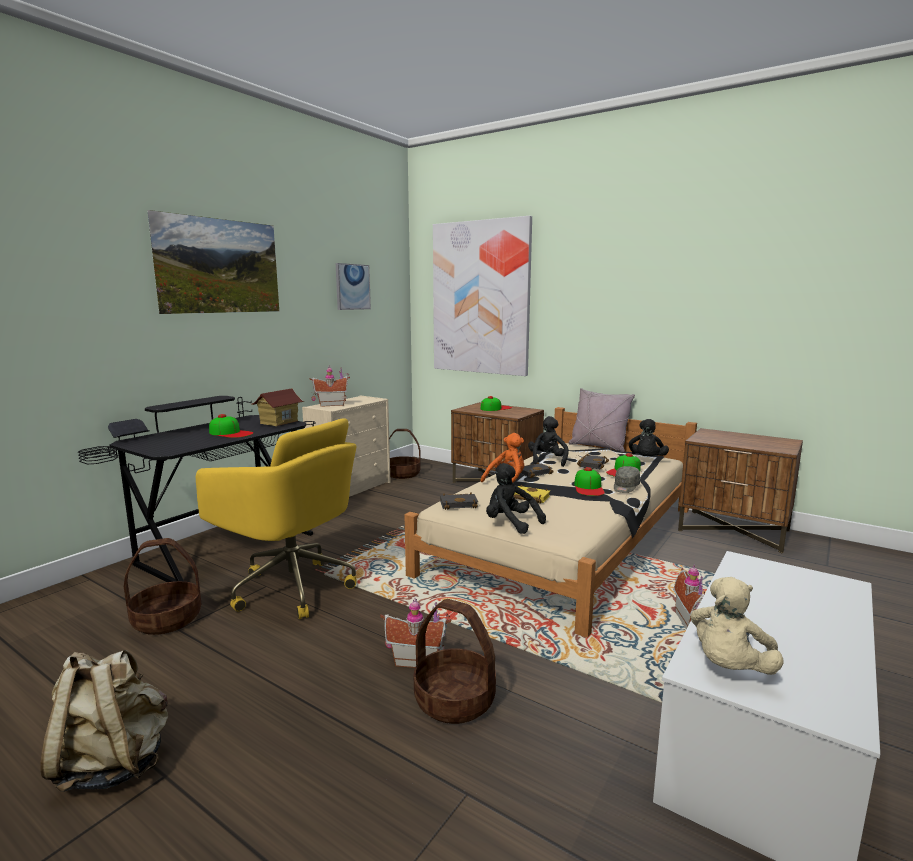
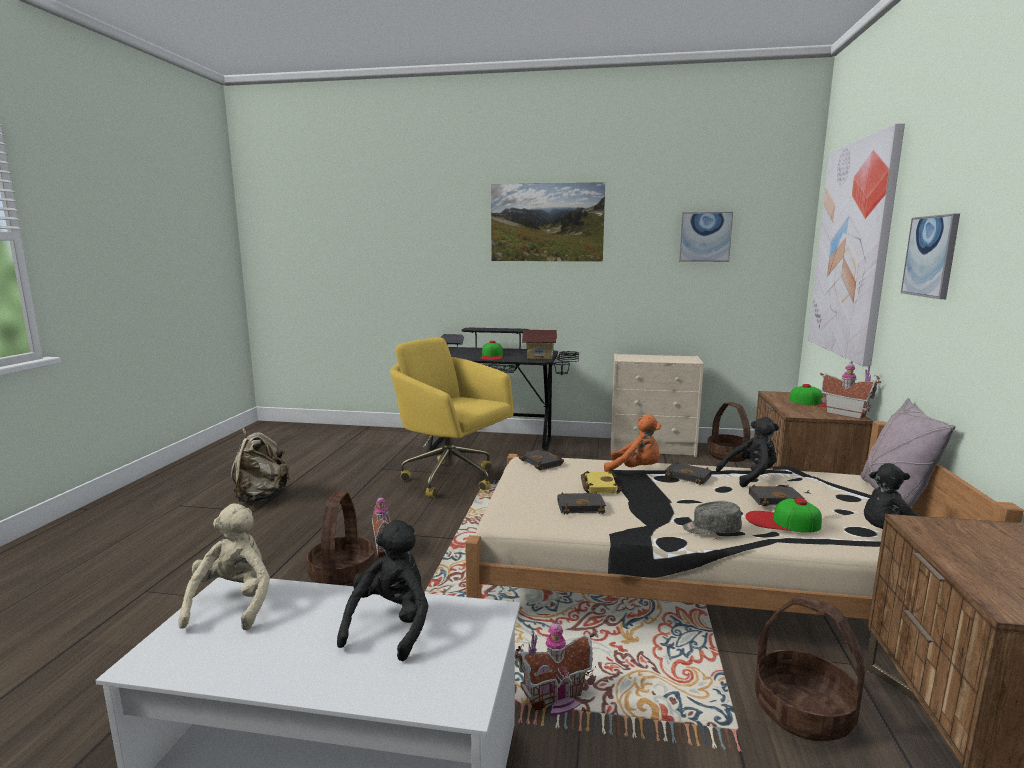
camera: 65 degrees right, 0 degrees up
(166, 620) = (389, 463): basket -> basket (802, 711)
(289, 588) = (453, 480): yellow office chair -> yellow office chair turned 120 degrees clockwise
(331, 404) = (639, 356): toy house -> toy house (845, 414)
(510, 523) = (518, 489): black plush toy -> black plush toy (391, 625)
(563, 510) = (581, 506): none -> black book
(582, 301) = (931, 256): none -> picture
(589, 488) = (675, 509): cap -> none
(729, 667) = (234, 603): beige plush toy -> beige plush toy turned 75 degrees clockwise

